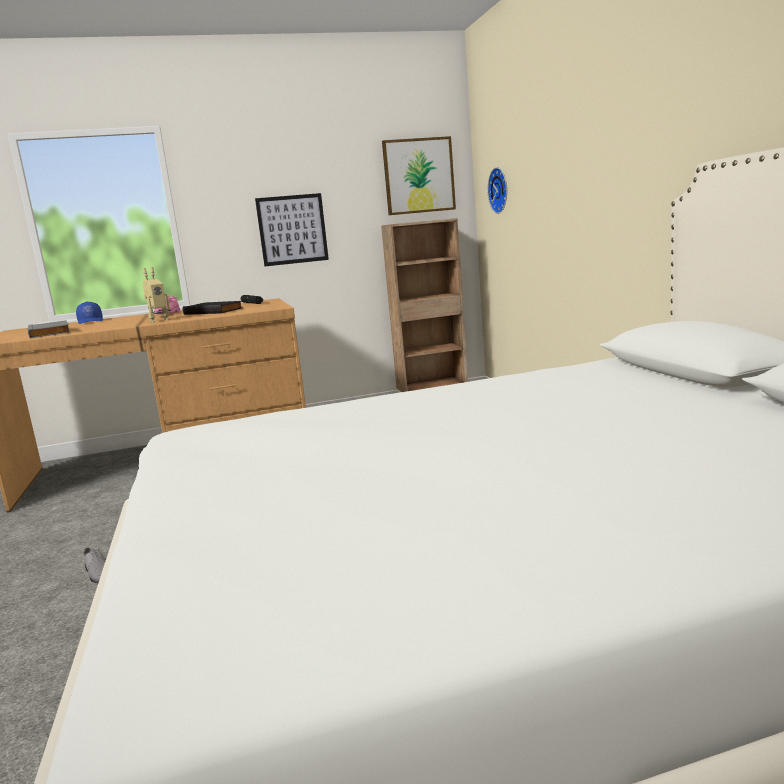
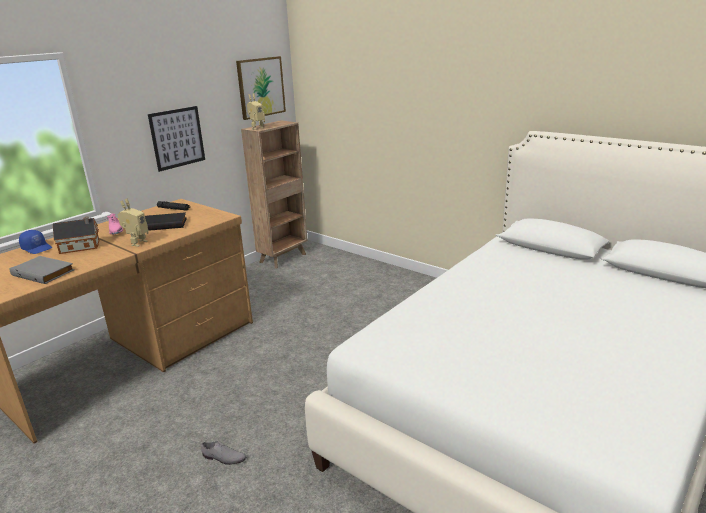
camera: 35 degrees left, 10 degrees up
(118, 321) = (81, 247): none -> toy house
(397, 223) = (256, 128): none -> toy robot
(500, 190) = (329, 103): wall clock -> none

